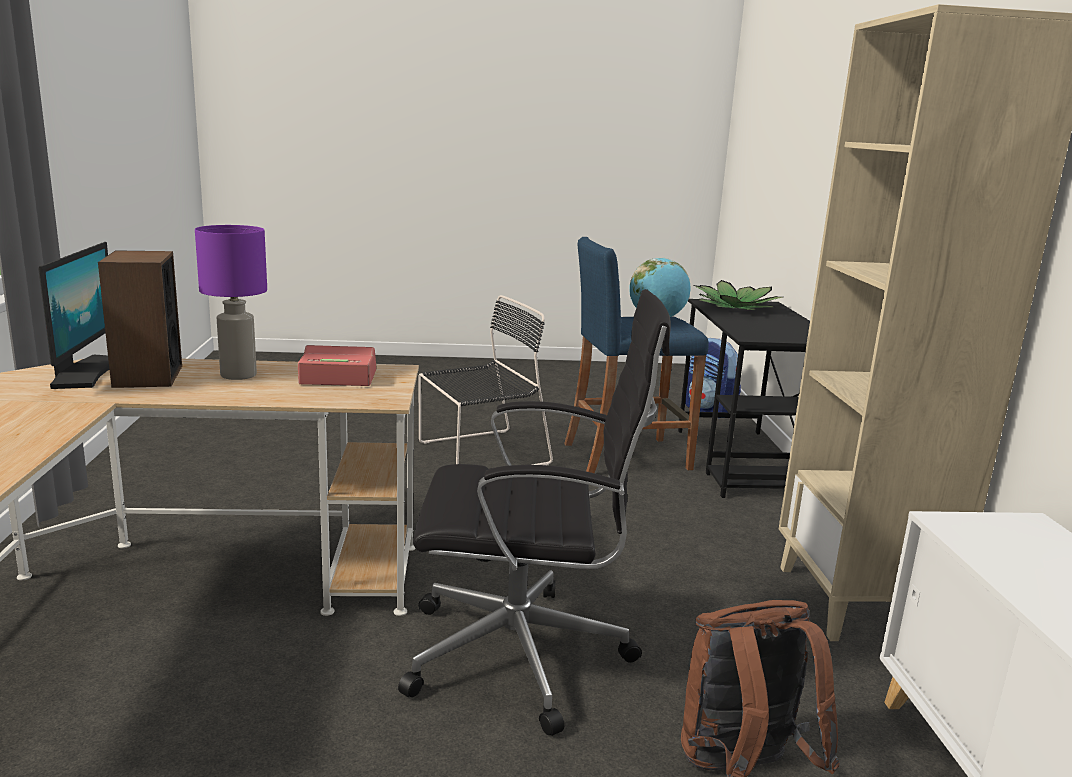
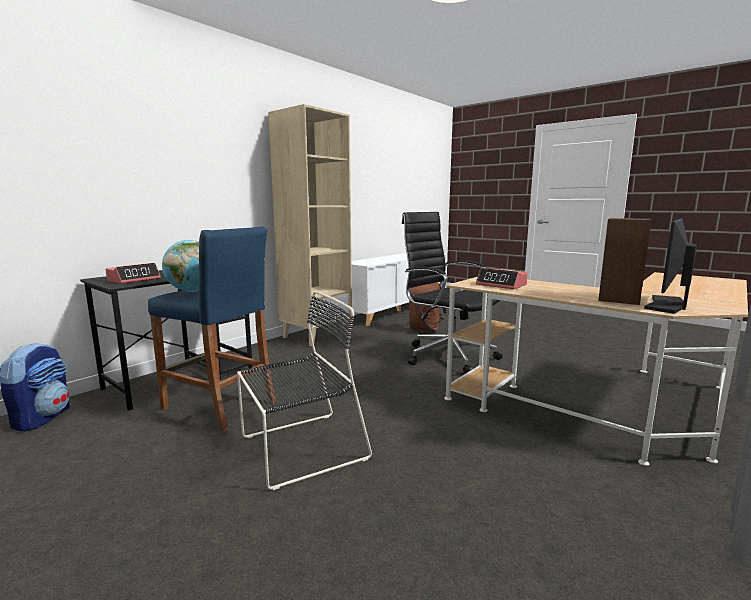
camera: 135 degrees left, 5 degrees down
(239, 375) = (558, 292): purple table lamp -> none
(479, 454) = (300, 448): black chair -> black chair turned 135 degrees clockwise
(735, 307) = (134, 279): potted plant -> alarm clock

